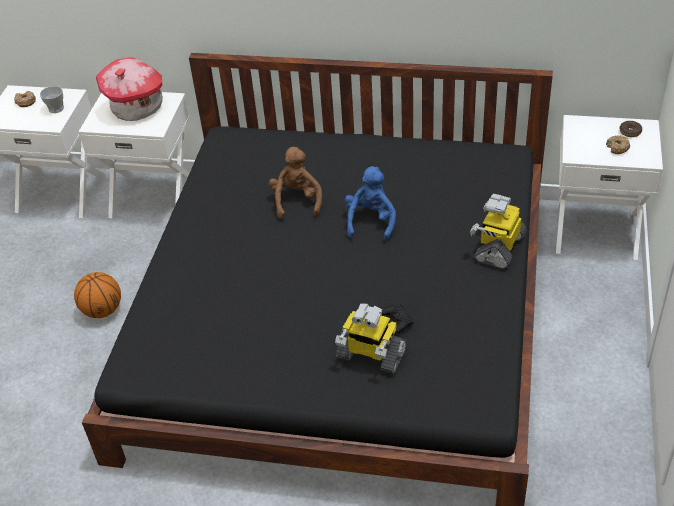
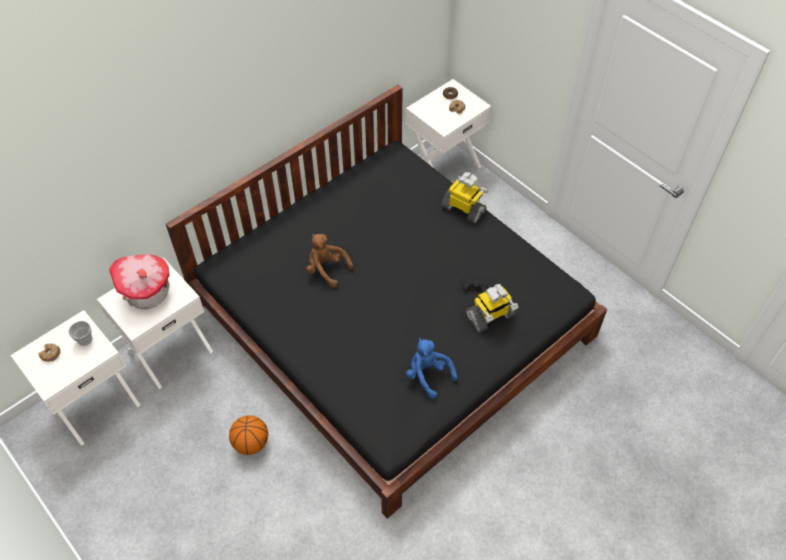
camera: 55 degrees left, 10 degrees up
(371, 221) = (384, 247): blue plush toy -> blue plush toy (428, 375)
(498, 247) = (464, 209): toy robot -> toy robot turned 150 degrees clockwise

